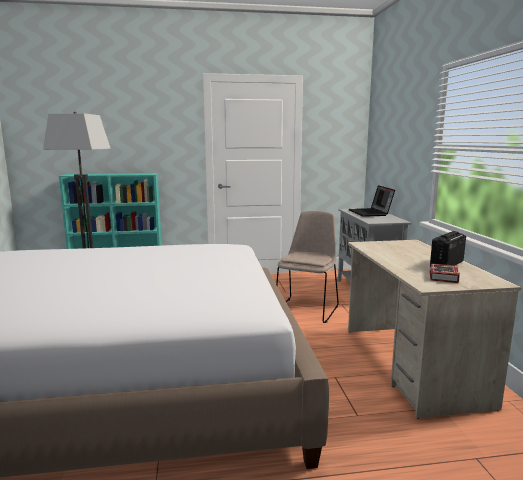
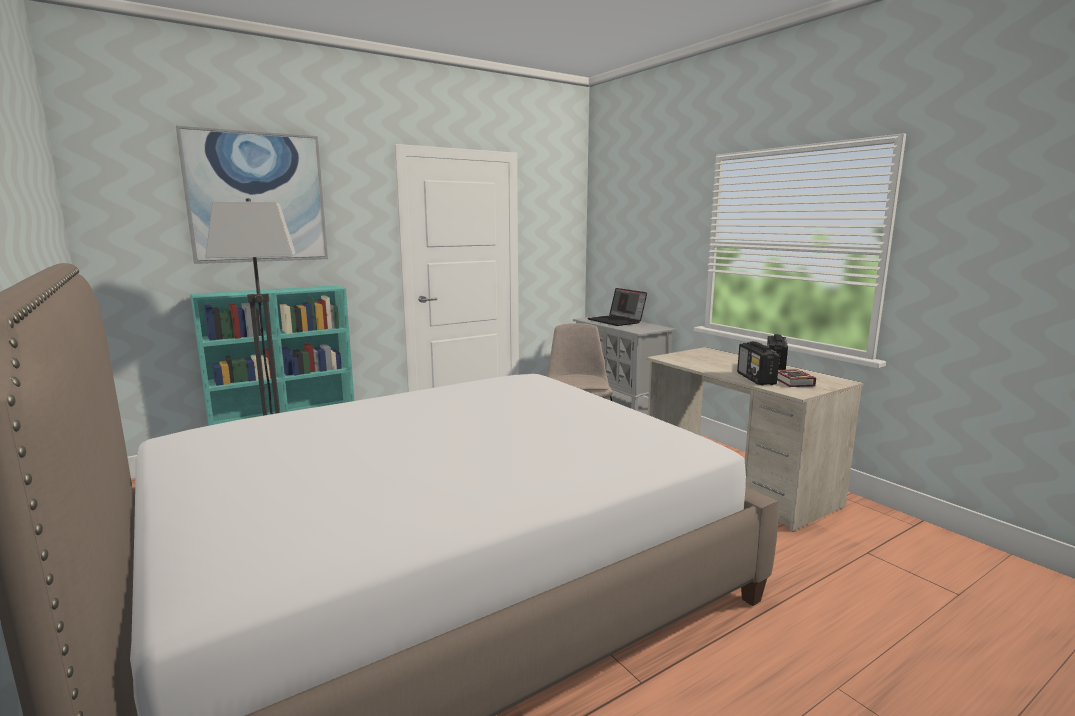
camera: 25 degrees left, 0 degrees up
(107, 113) = (257, 198): none -> picture
(410, 269) = (756, 379): none -> radio

